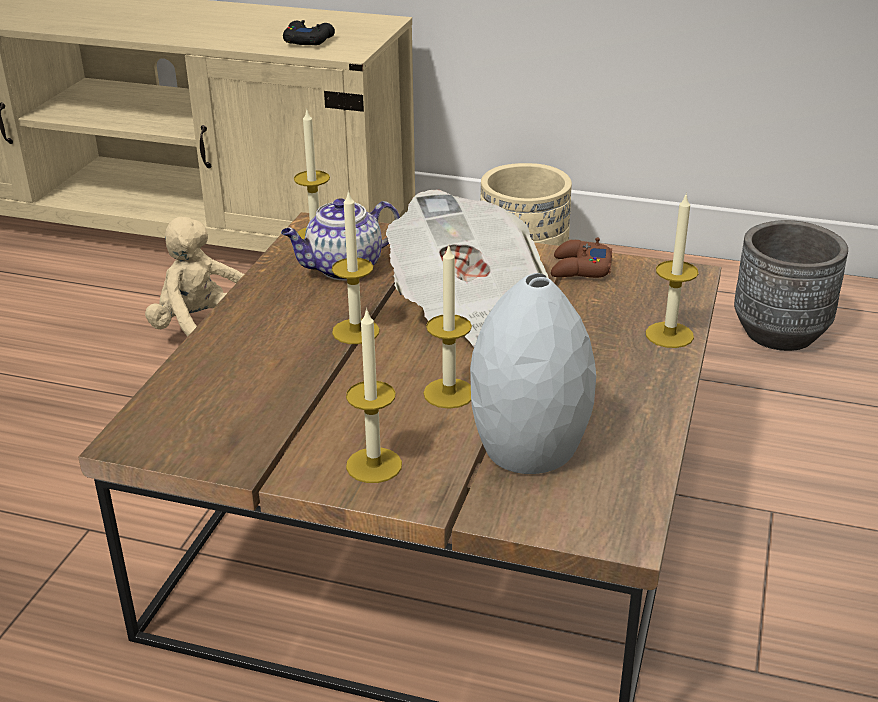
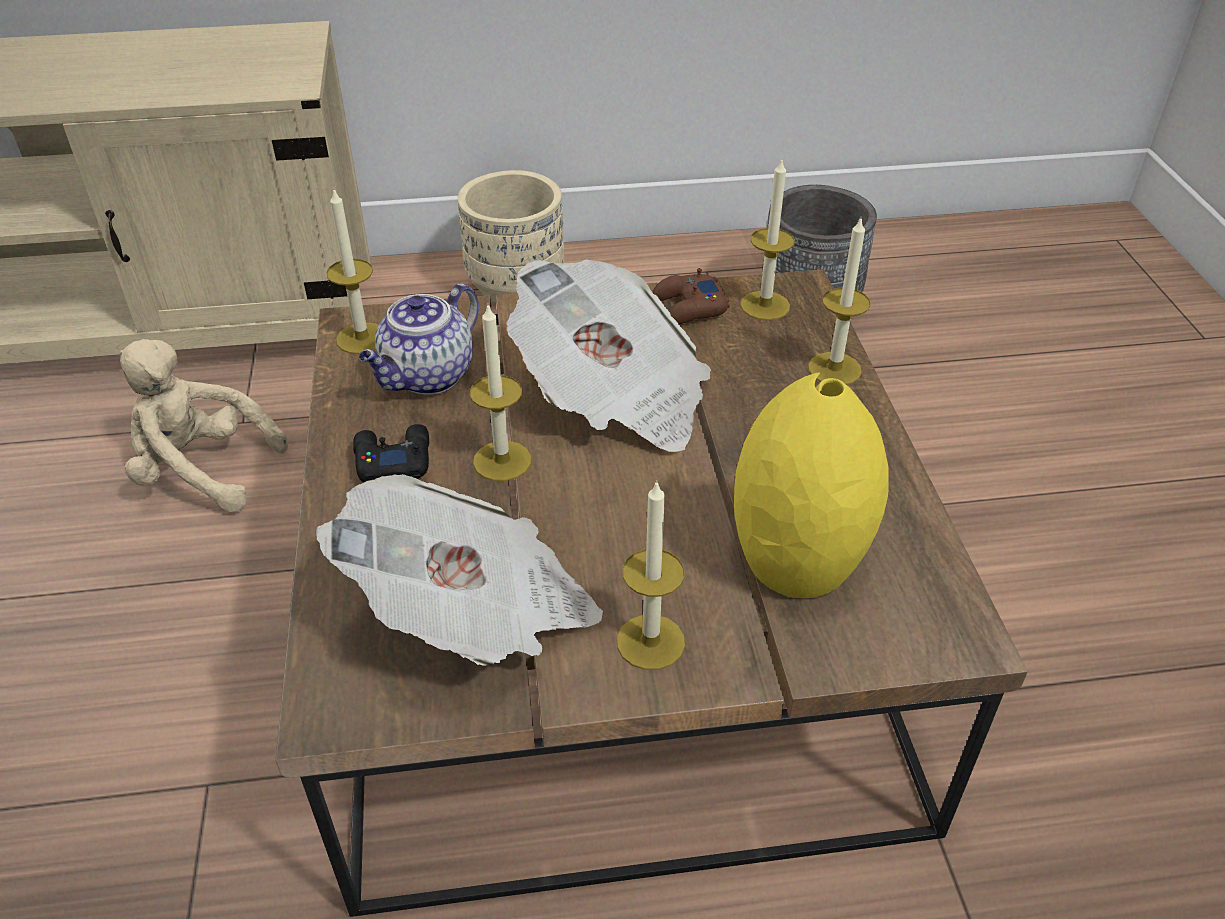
camera: 25 degrees left, 10 degrees up
(265, 413) = (474, 612): none -> newspaper
(308, 40) = (225, 76): black game controller -> black game controller (393, 461)
(449, 393) = (664, 514): candle -> candle (765, 305)
(526, 448) = (795, 561): grey vase -> yellow vase

